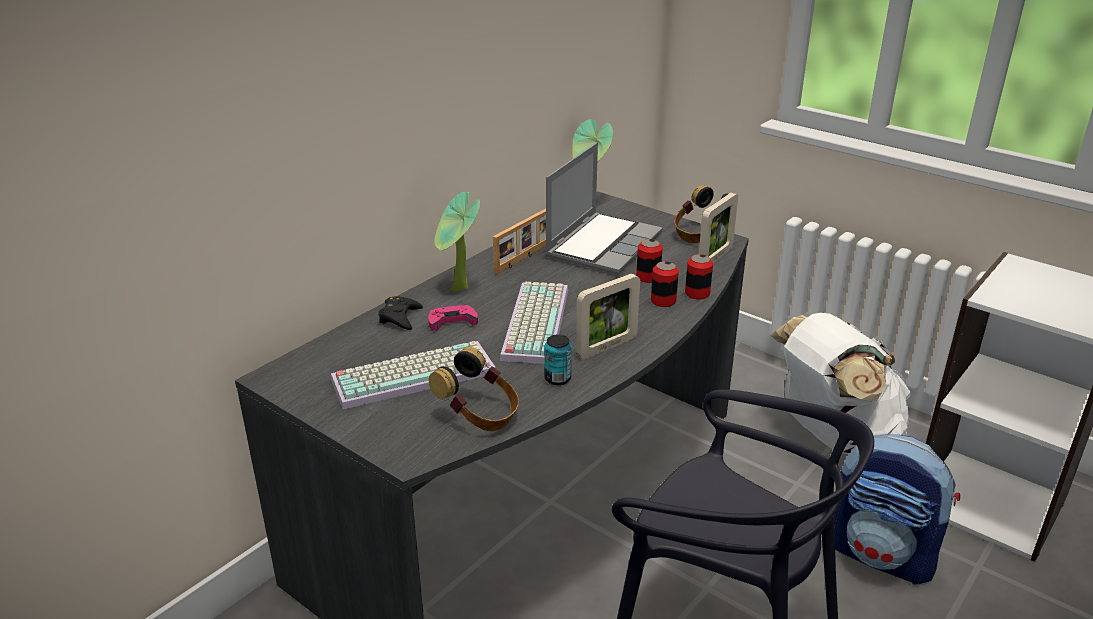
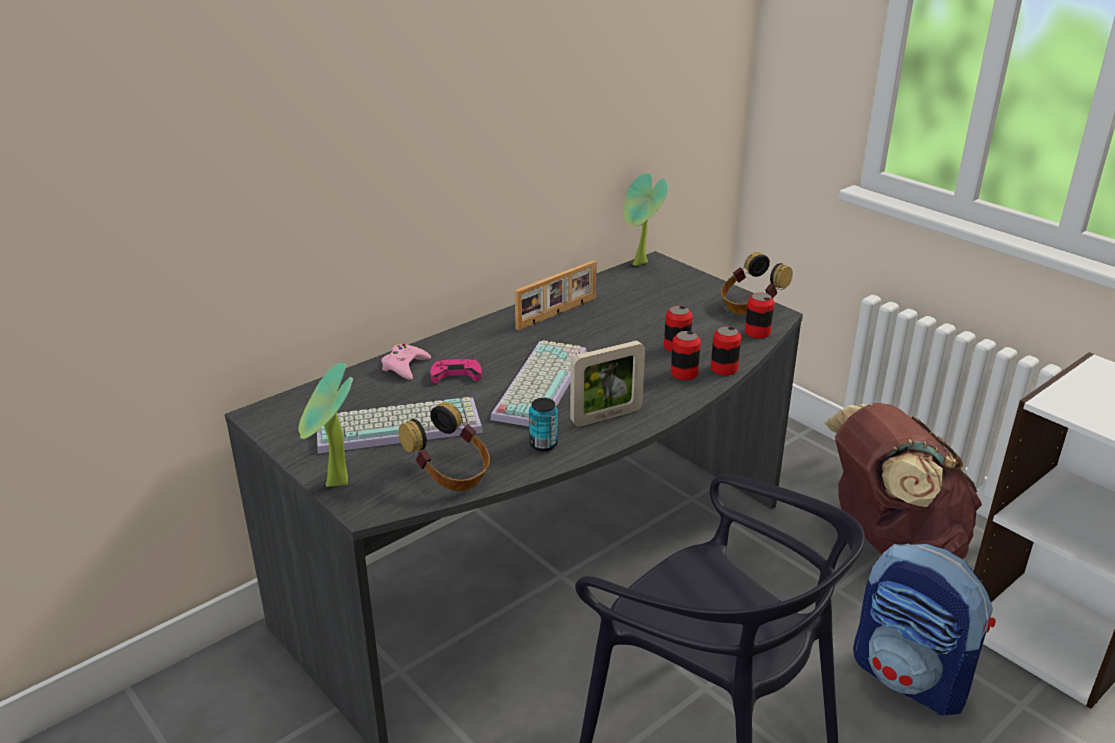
camera: 10 degrees right, 0 degrees up
(400, 317) = (405, 366): black game controller -> pink game controller
(458, 291) = (473, 344): potted plant -> potted plant (335, 486)
(603, 244) = (641, 308): laptop -> none
(715, 258) = (757, 332): picture frame -> can
(832, 436) = (890, 542): white backpack -> brown backpack

